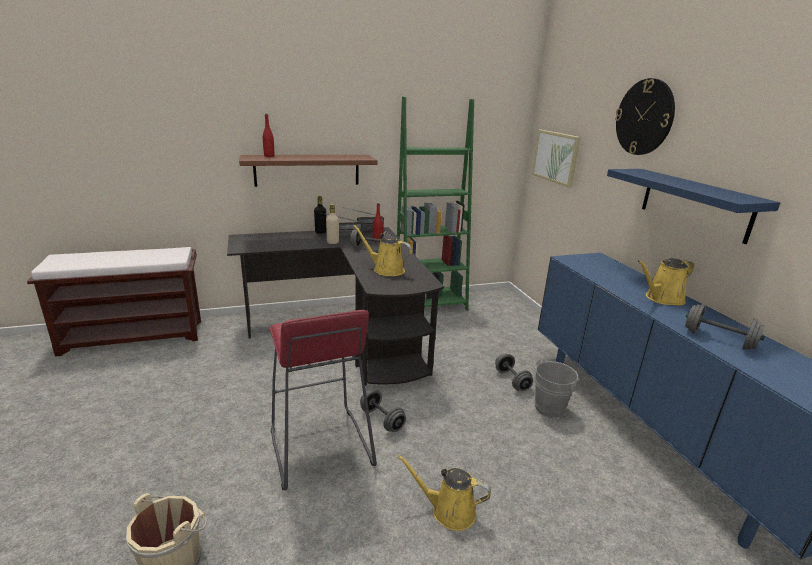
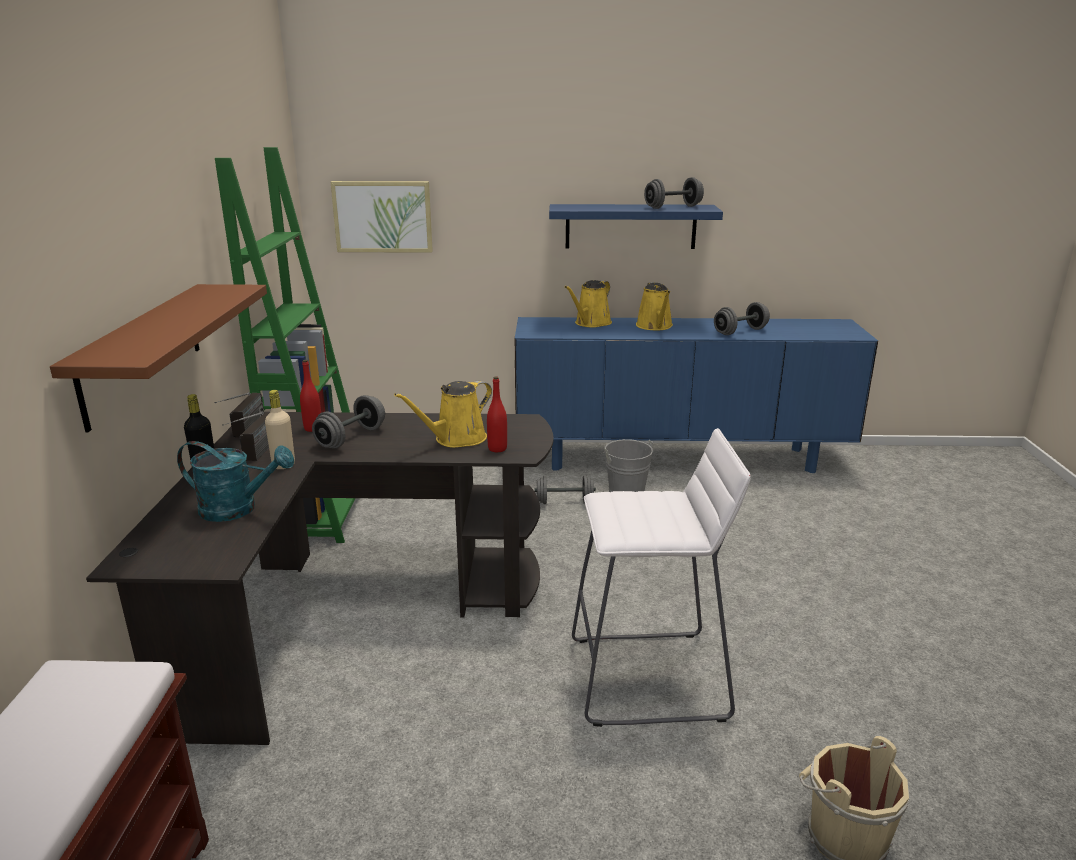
camera: 70 degrees left, 0 degrees up
(269, 156) = (118, 343): red bottle -> red bottle (497, 449)
(285, 243) = (238, 509): none -> turquoise watering can
(319, 447) = (649, 678): red stool -> white stool
(382, 420) = (606, 614): grey dumbbell -> grey dumbbell (673, 207)
(449, 511) = (771, 597): yellow watering can -> yellow watering can (591, 323)
(644, 117) = (536, 145): wall clock -> none

